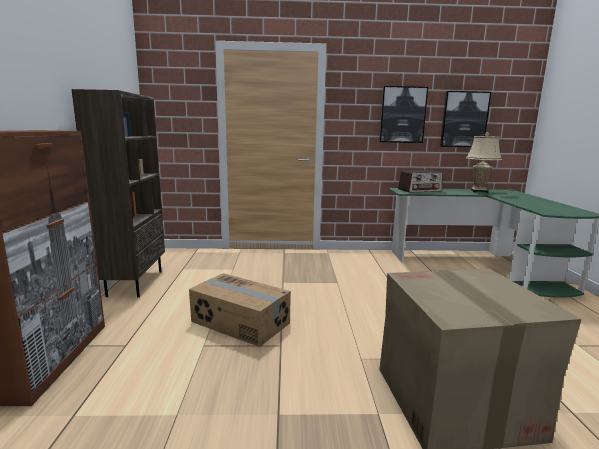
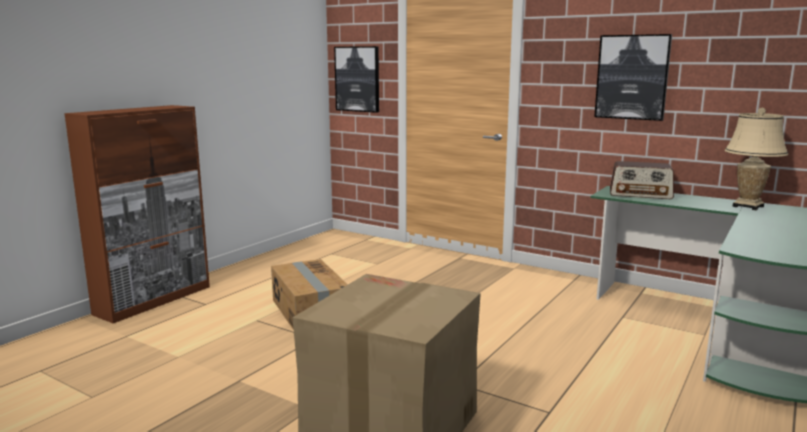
camera: 35 degrees right, 0 degrees up
(134, 283) = (273, 258): brown bookcase -> none
(464, 119) = (739, 84): picture -> picture (357, 79)

